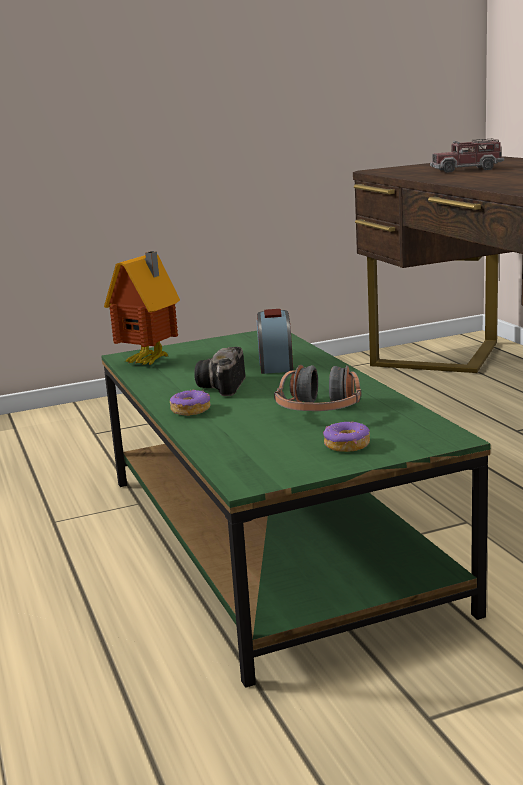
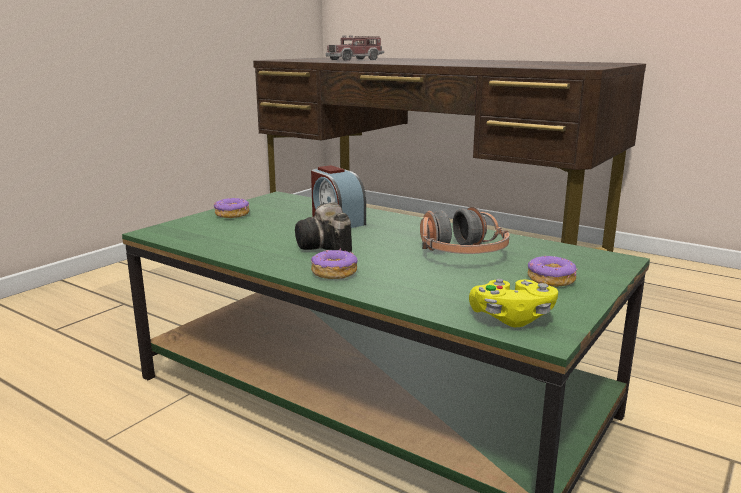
camera: 35 degrees left, 0 degrees up
(151, 362) = (198, 233): toy house -> none
(203, 347) = (232, 214): none -> donut
(249, 467) = (511, 318): none -> yellow game controller

